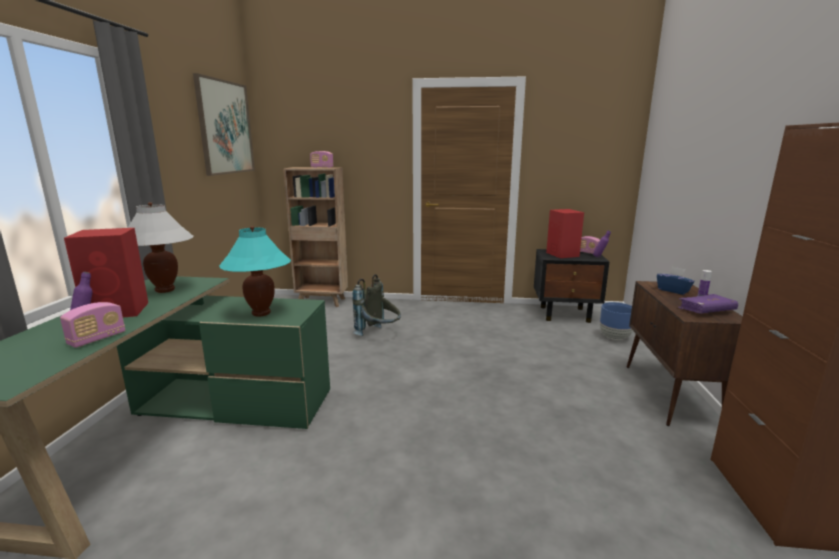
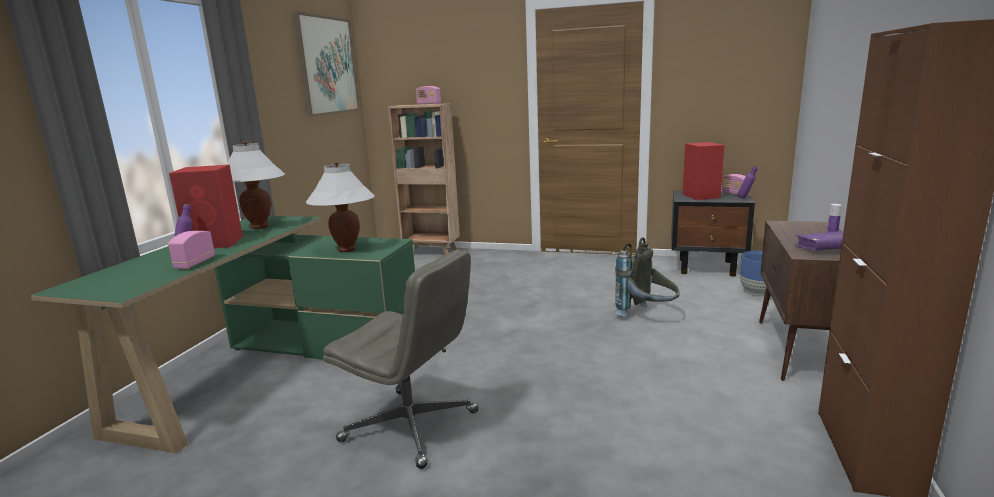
camera: 10 degrees right, 0 degrees up
(97, 339) = (195, 263): radio -> radio turned 150 degrees clockwise
(261, 313) = (347, 249): turquoise table lamp -> white table lamp
(343, 501) = (412, 426): none -> grey office chair
(379, 335) = (484, 285): grey backpack -> grey backpack (647, 316)
(673, 290) = (804, 230): blue tissue box -> none

